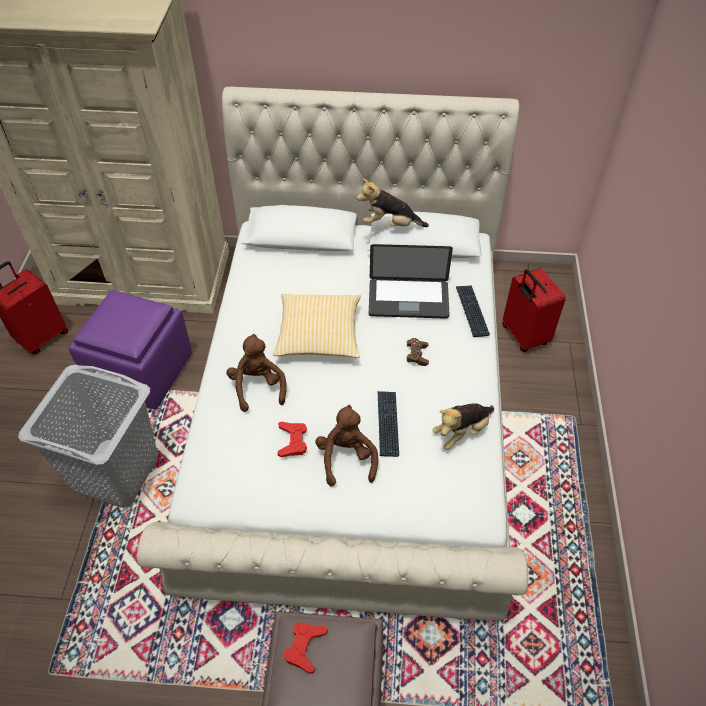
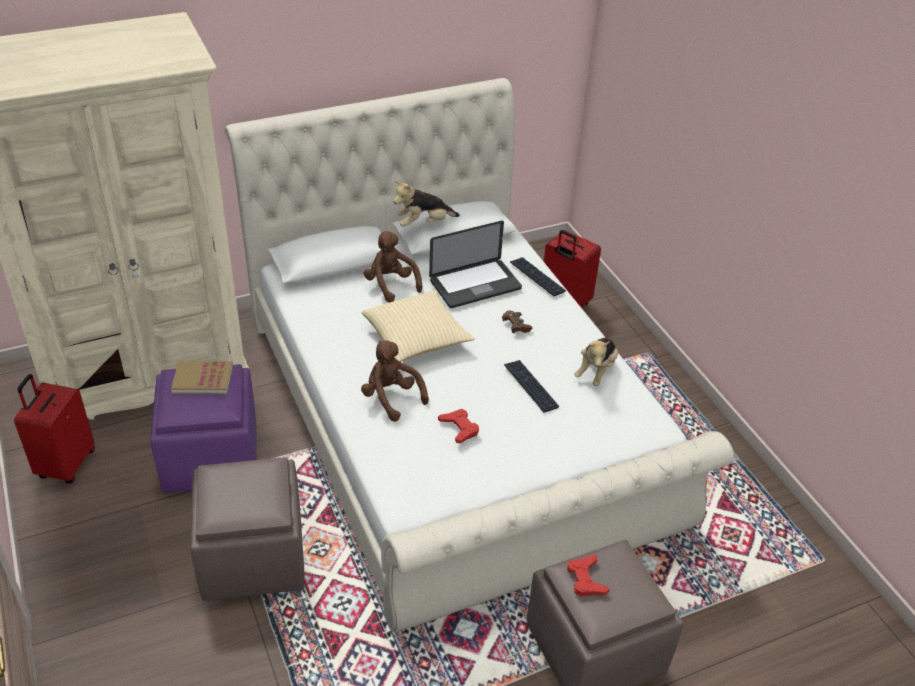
camera: 30 degrees left, 10 degrees down
(117, 472) = (254, 556): grey laundry basket -> brown ottoman
(131, 310) = (203, 379): none -> book
(346, 458) = (516, 425): brown plush toy -> brown plush toy (391, 285)

